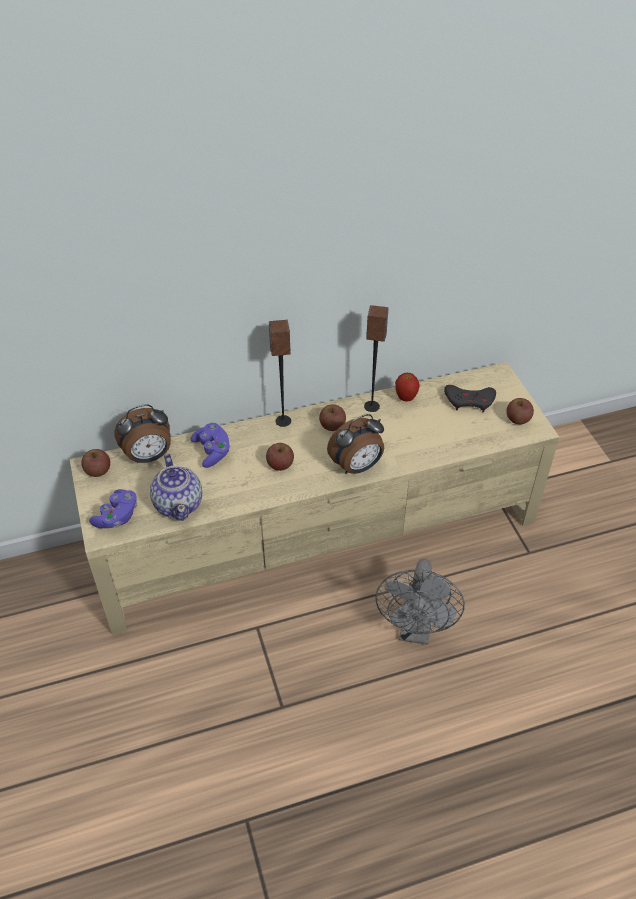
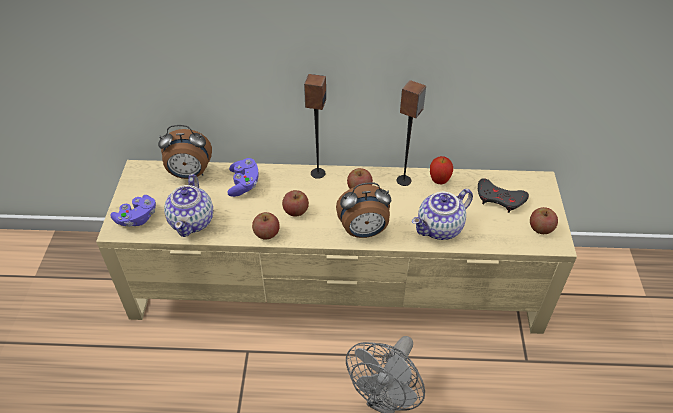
camera: 20 degrees right, 0 degrees up
(98, 471) = (143, 175): apple -> apple (266, 233)
(427, 444) = (440, 229): none -> teapot

